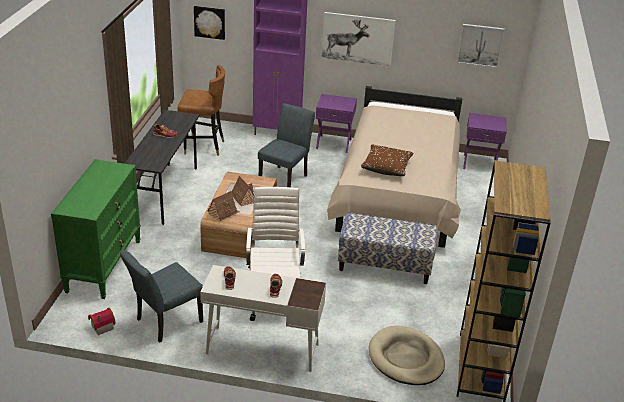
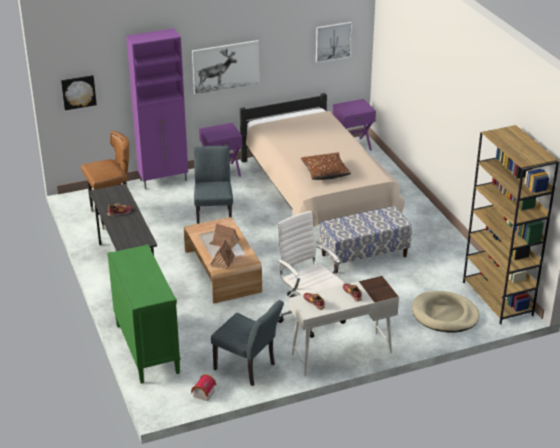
camera: 30 degrees left, 0 degrees up
(165, 322) = (248, 368): grey chair -> grey chair turned 75 degrees counterclockwise

